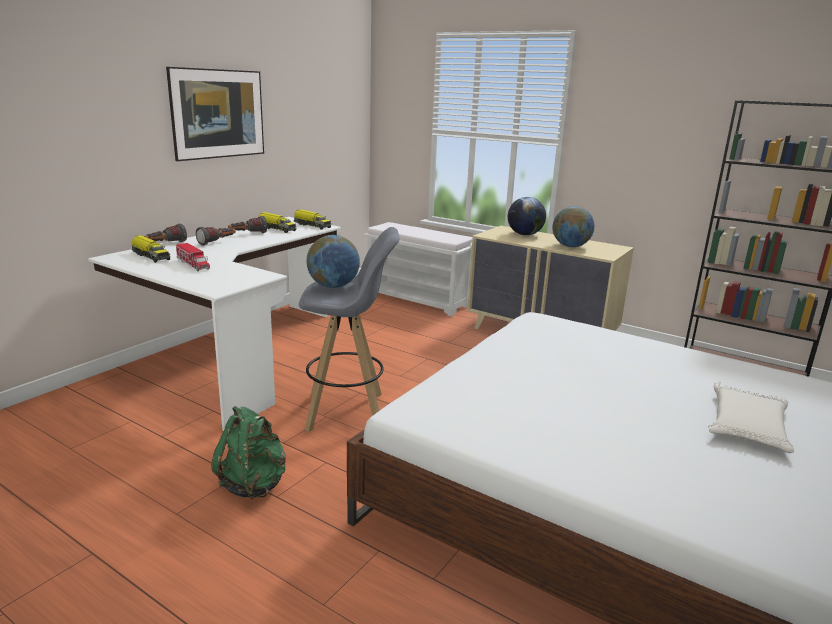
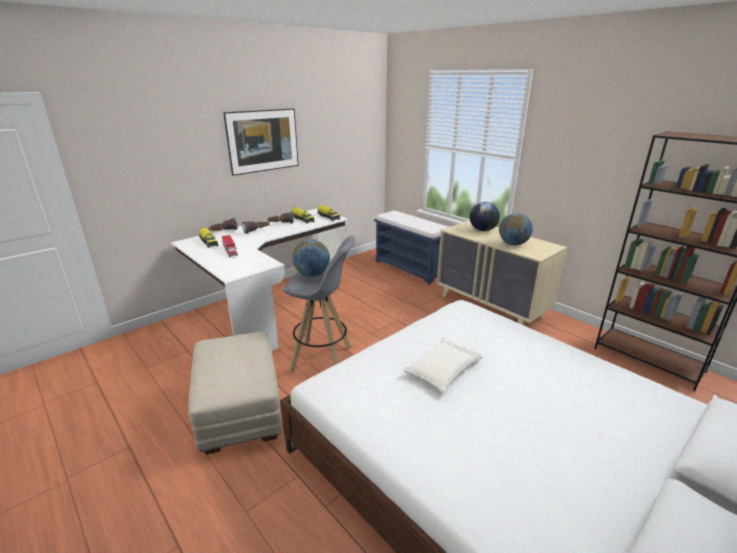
camera: 15 degrees right, 5 degrees up
(254, 484) = (240, 410): green backpack -> beige ottoman
(419, 300) = (411, 269): white bench -> blue bench
(747, 424) = (582, 433): white pillow -> white pillow (443, 369)

